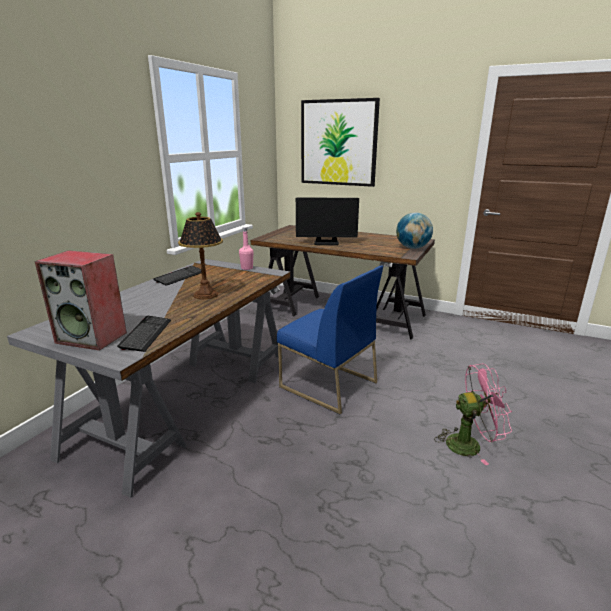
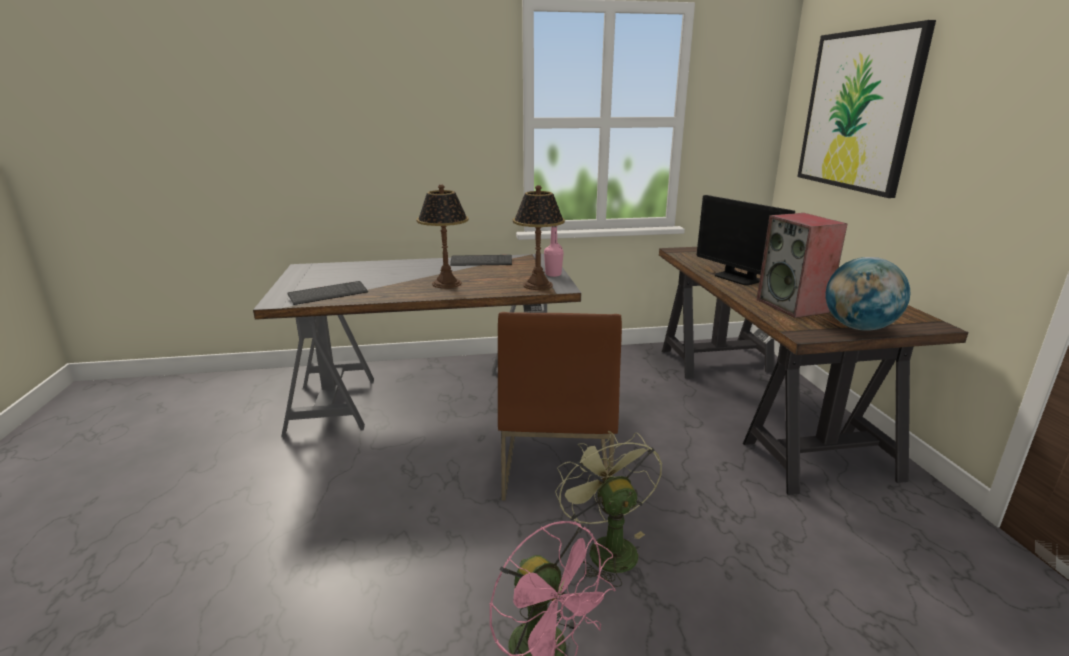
camera: 55 degrees right, 0 degrees up
(93, 337) = (307, 283): speaker -> speaker (793, 306)
(259, 276) = (538, 285): none -> table lamp
(327, 384) = (555, 466): blue chair -> brown chair
(408, 397) = (606, 547): none -> green fan

